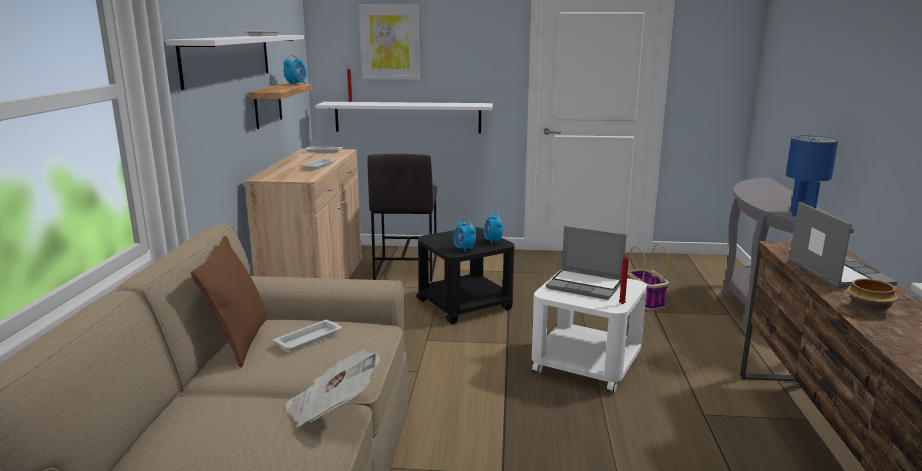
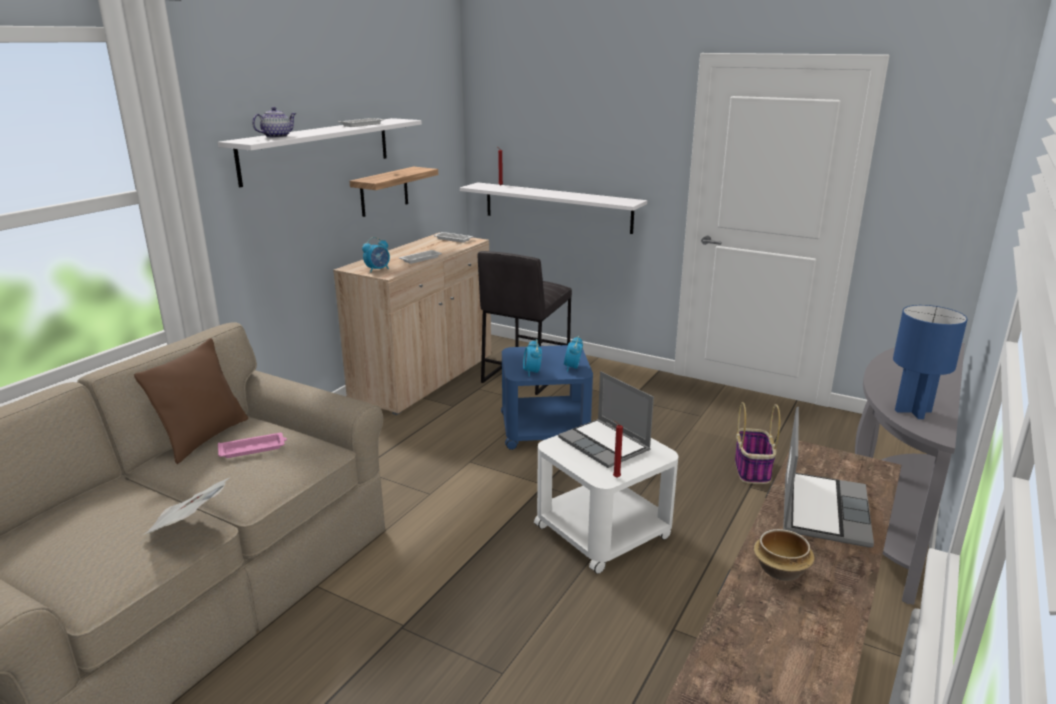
camera: 25 degrees right, 5 degrees up
(216, 38) = (277, 136): none -> teapot
(296, 84) = (419, 170): alarm clock -> alarm clock (378, 270)
(309, 338) = (253, 449): white tray -> pink tray
(390, 42) = (542, 122): picture -> none
(465, 304) = (545, 429): black side table -> blue side table

